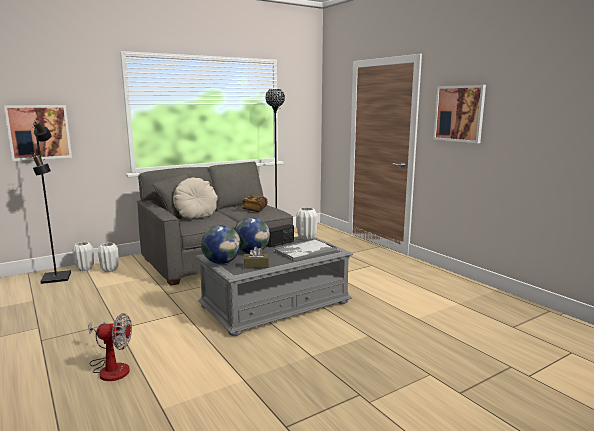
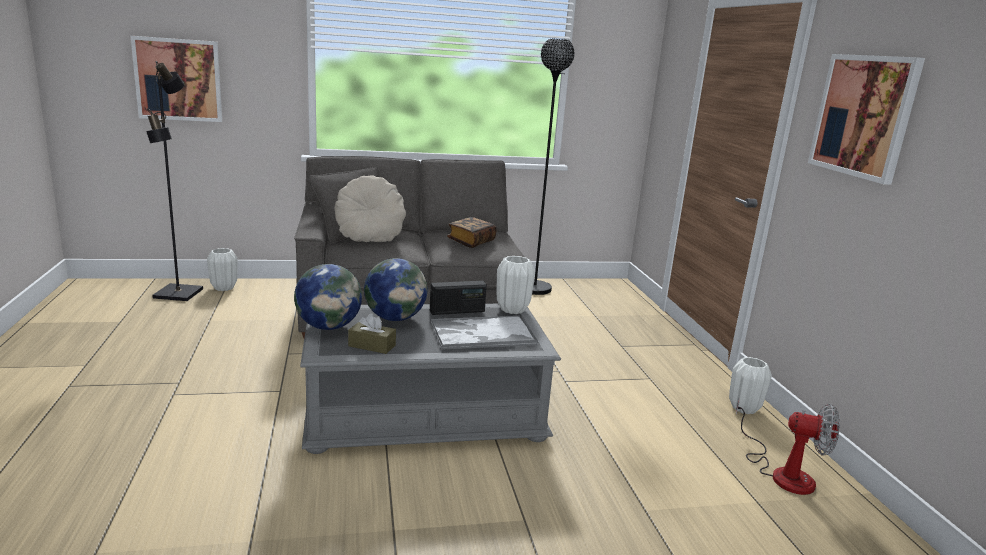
camera: 20 degrees right, 5 degrees up
(109, 270) = (252, 296): white vase -> white vase (743, 408)
(111, 368) = (102, 457): fan -> fan (782, 472)

